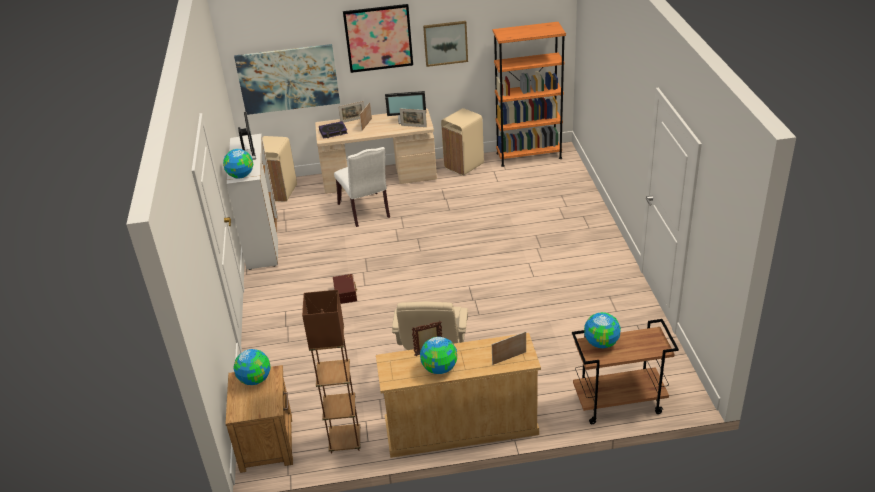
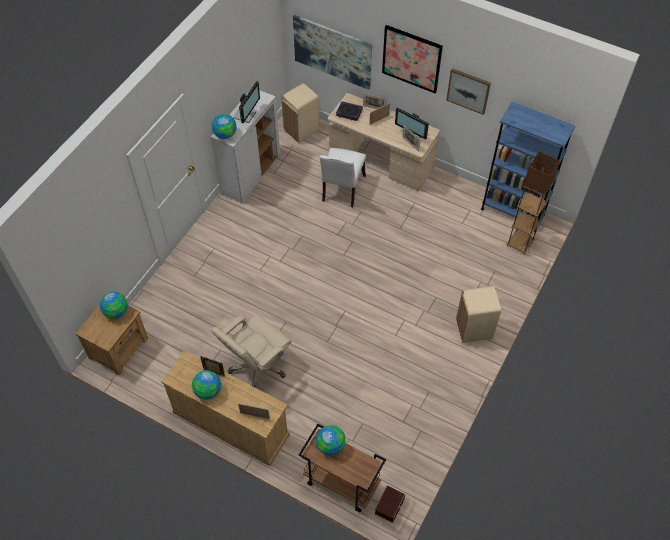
camera: 35 degrees right, 20 degrees up
(345, 441) = (160, 381): brown floor lamp -> brown floor lamp (520, 243)
(346, 293) = (262, 260): brown storage box -> brown storage box (390, 506)
(464, 165) = (453, 189): beige trash can -> beige trash can (474, 329)
(529, 155) = (512, 212): orange bookcase -> blue bookcase

